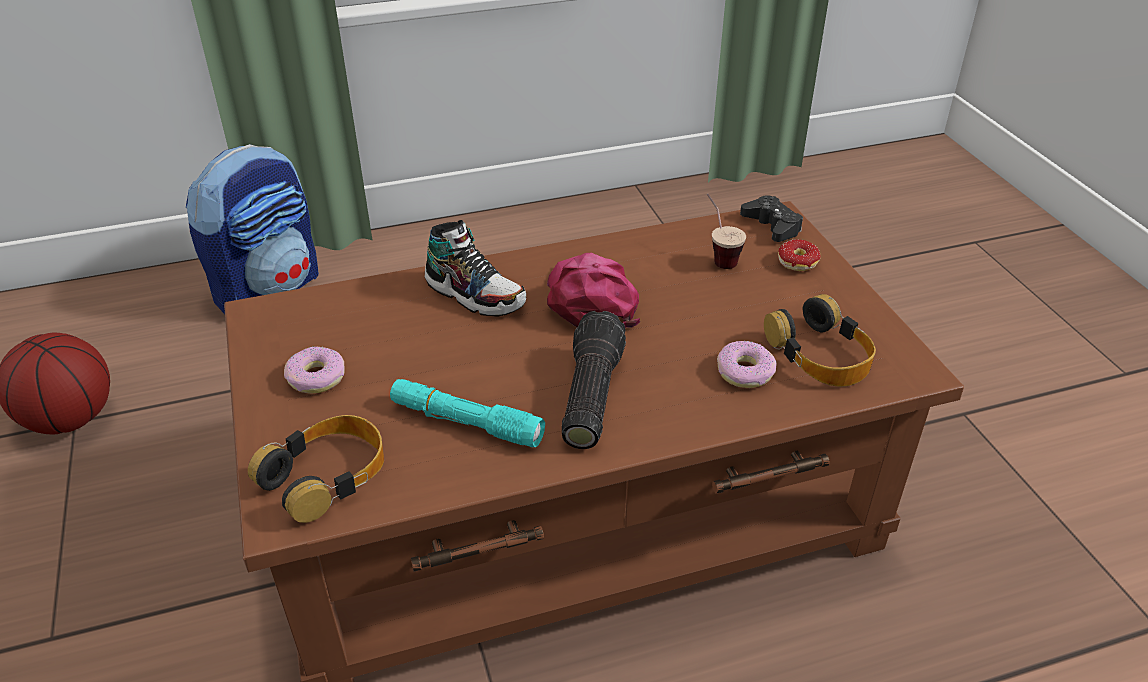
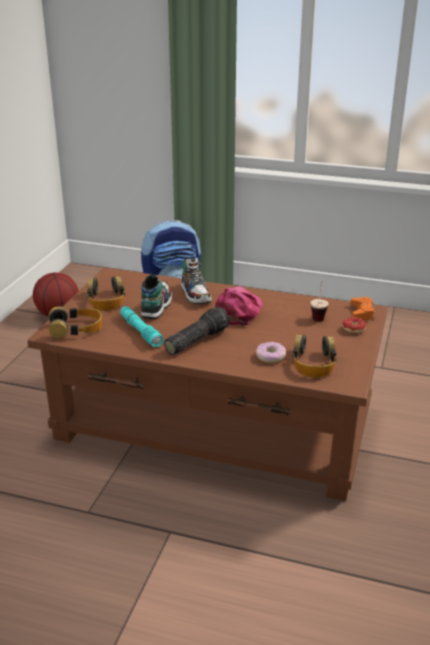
camera: 35 degrees right, 10 degrees down
(316, 378) = (106, 300): donut -> headphones
(432, 351) = (156, 306): none -> shoe
(772, 226) = (362, 312): black game controller -> orange game controller

